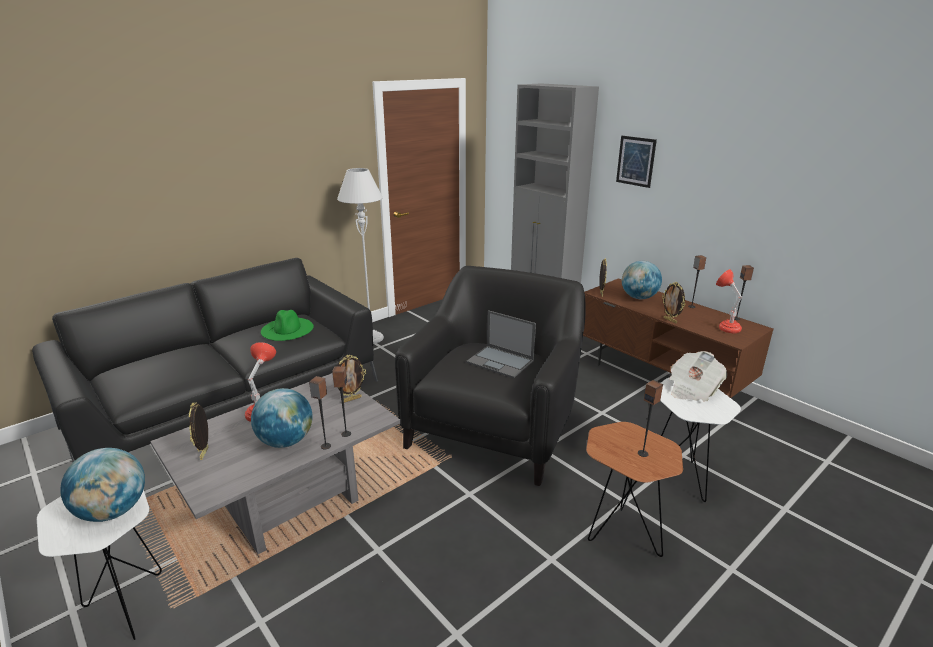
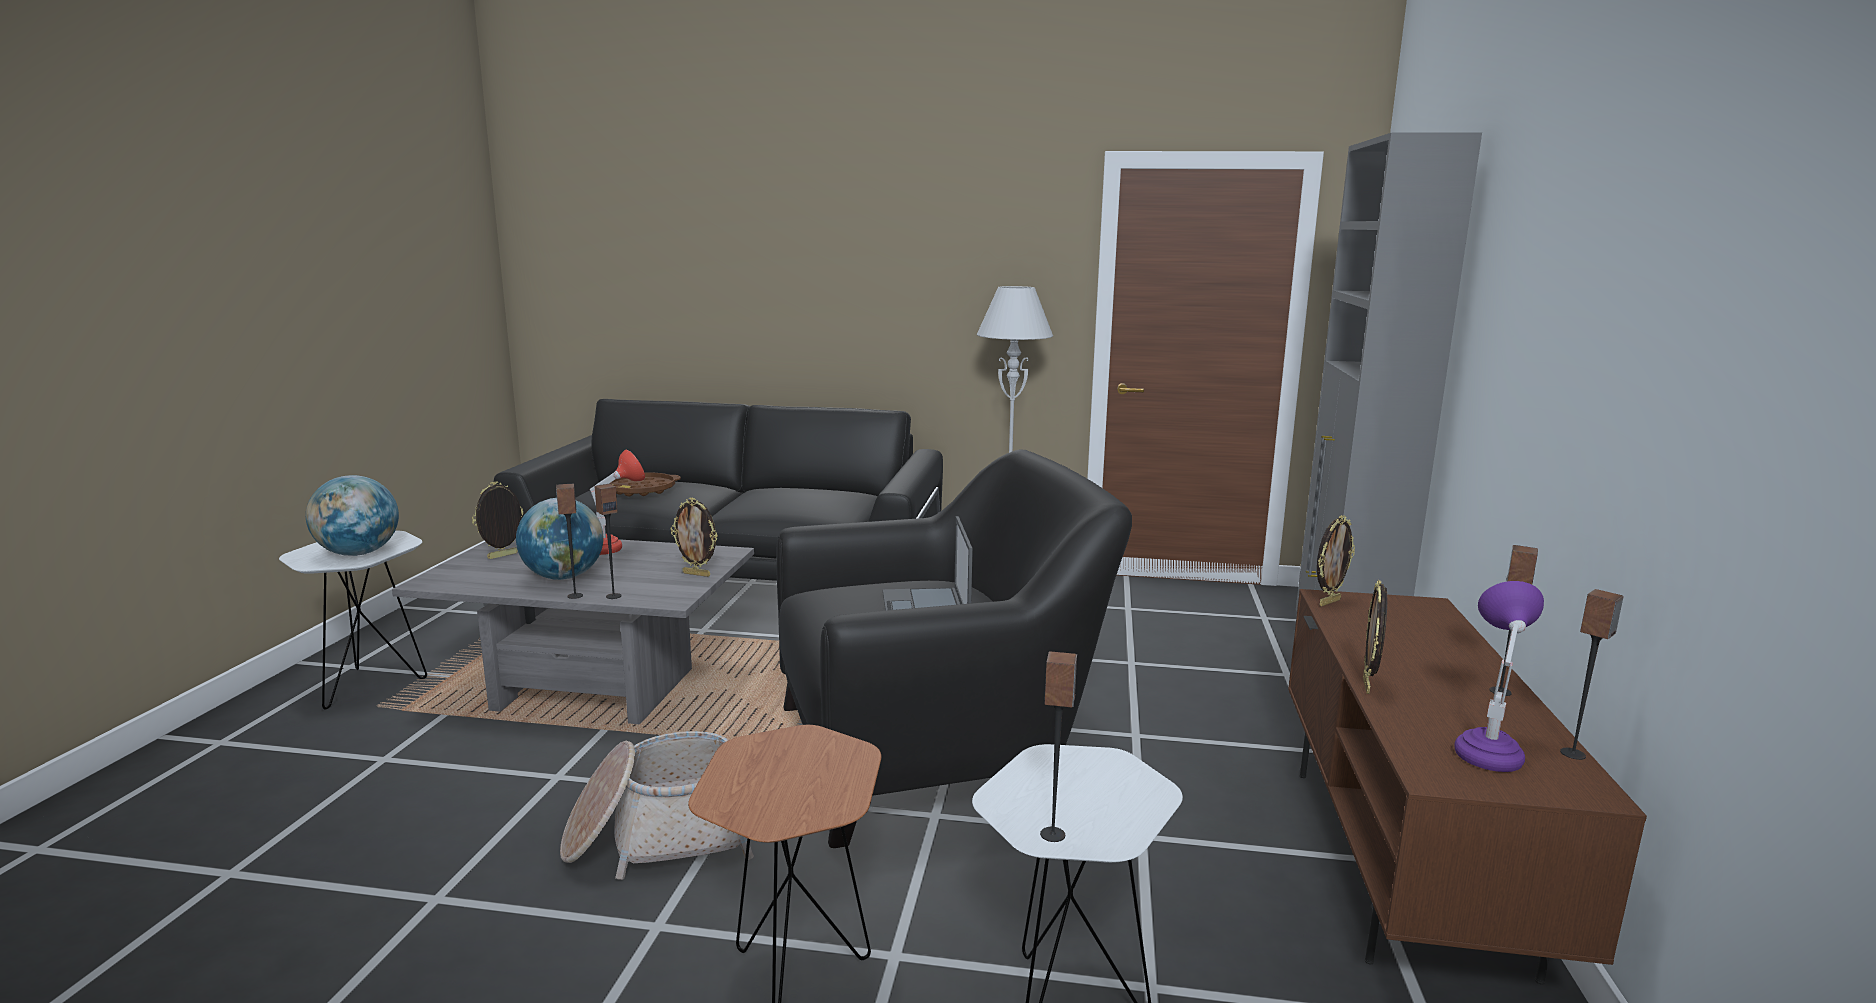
camera: 50 degrees right, 10 degrees down
(166, 369) = (641, 490): none -> brown tray
(287, 329) = (812, 497): green hat -> none
(478, 533) = (659, 836): none -> basket
(635, 161) = (1510, 304): picture -> none
(638, 297) = (1402, 634): globe -> none
(643, 453) = (784, 787): speaker -> speaker (1053, 835)
(692, 389) = (1114, 784): newspaper -> none
(724, 326) = (1488, 748): red table lamp -> purple table lamp

